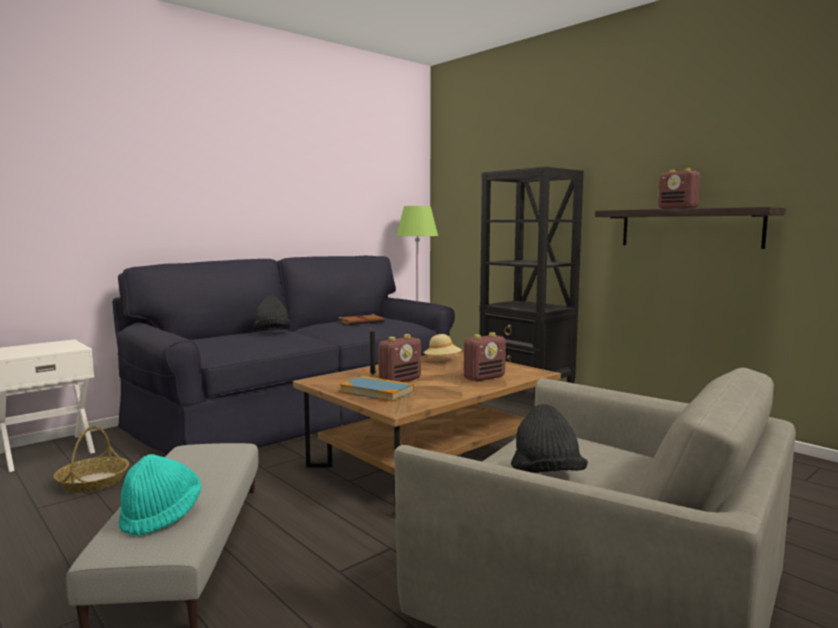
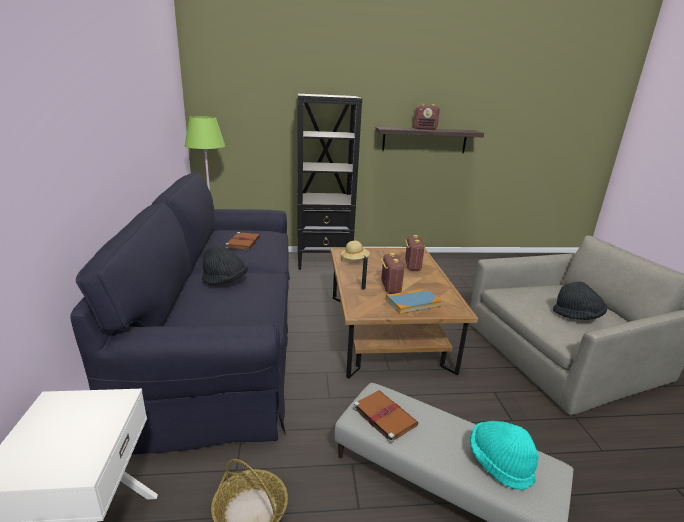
camera: 55 degrees left, 15 degrees up
(197, 456) = (383, 416): none -> brown book

